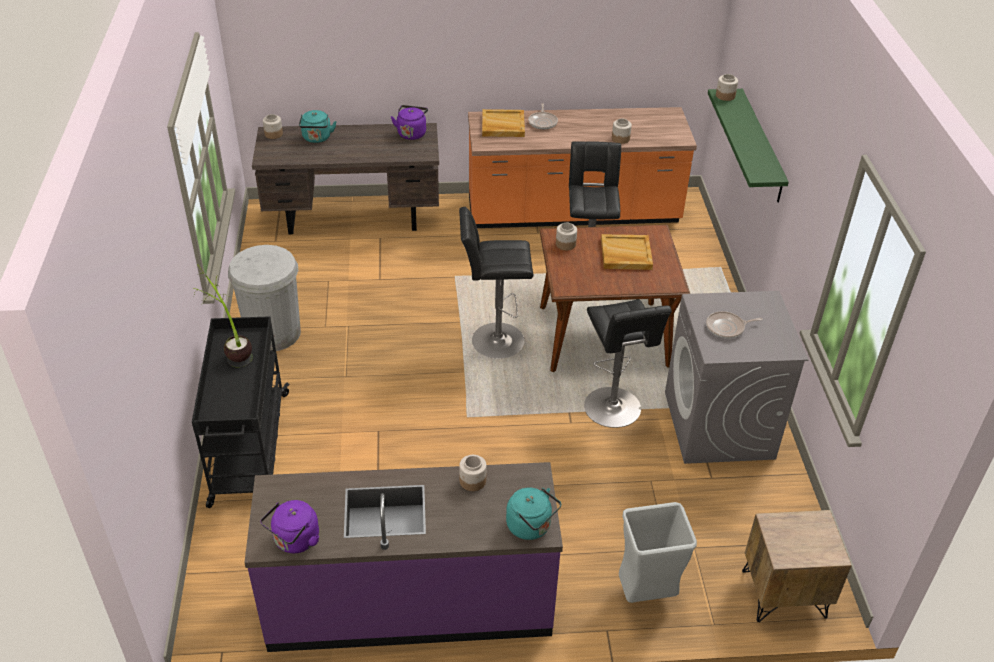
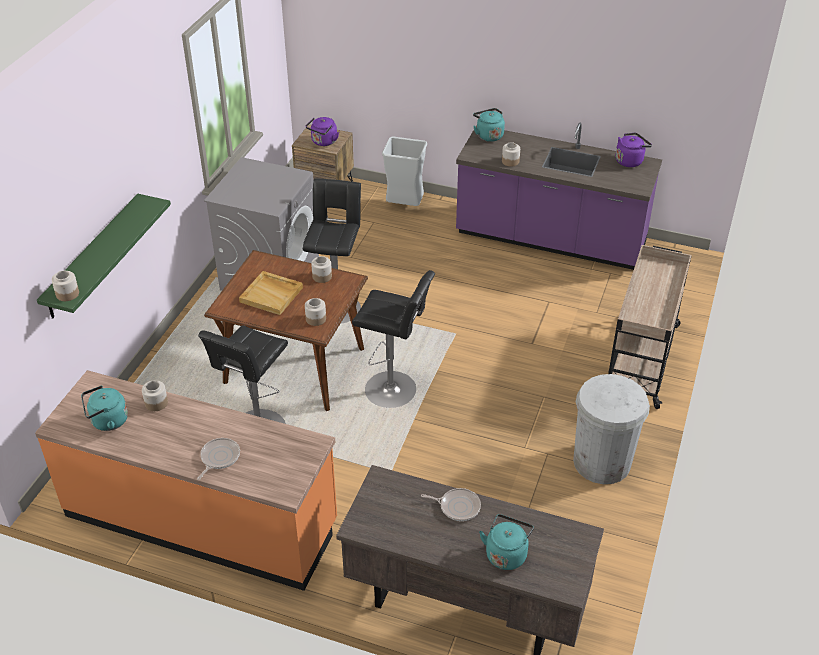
camera: 155 degrees left, 0 degrees up
(231, 350) = (654, 316): potted plant -> none
(249, 449) = (641, 358): black cart -> beige cart
(273, 134) = (563, 582): jar -> jar (322, 276)
(411, 133) = (379, 524): purple kettle -> purple kettle (323, 142)
(502, 125) = (271, 467): beige tray -> none
(641, 122) = (107, 421): none -> turquoise kettle
(727, 328) = (272, 187): frying pan -> frying pan (457, 506)

